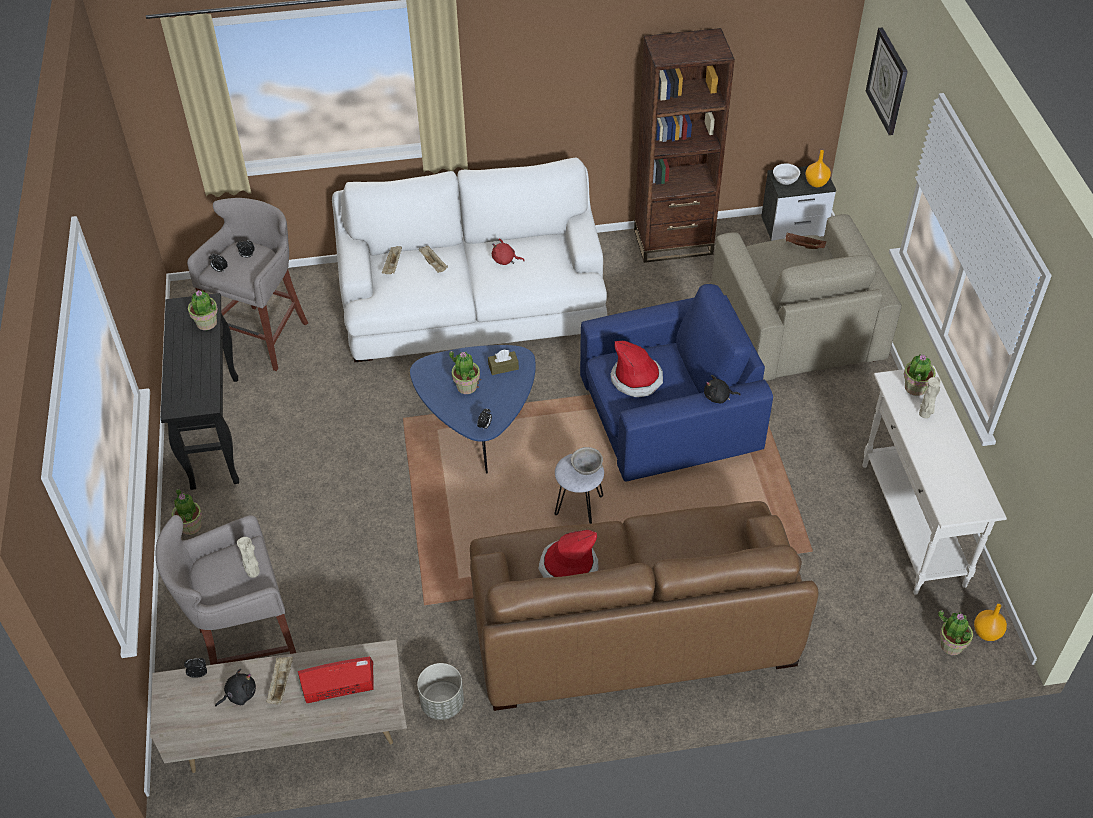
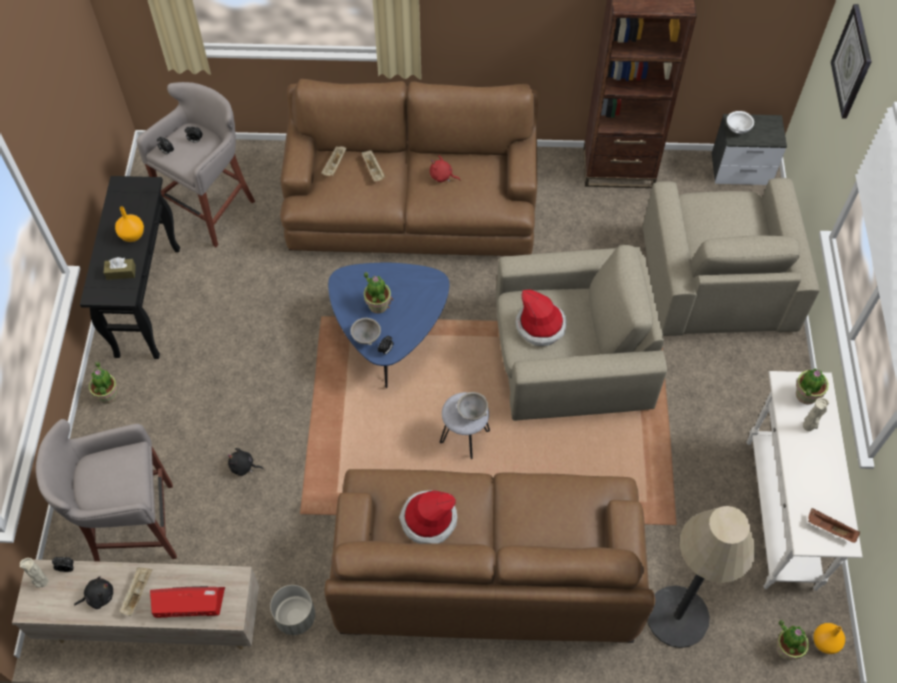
camera: 10 degrees right, 10 degrees up
(207, 323) = (142, 208): potted plant -> none
(253, 573) = (130, 481): beige vase -> beige vase (42, 582)
(462, 417) = (366, 337): none -> grey bowl
(473, 305) = (412, 207): white sofa -> brown sofa
(503, 367) = (417, 290): brown tissue box -> brown tissue box (121, 272)
(668, 415) = (570, 356): blue armchair -> beige armchair
(718, 397) = (612, 363): black plush toy -> black plush toy (243, 466)
(803, 246) = (739, 204): brown tray -> brown tray (829, 529)
(816, 182) = (768, 135): orange vase -> orange vase (133, 235)
(835, 634) = (677, 616): none -> floor lamp

